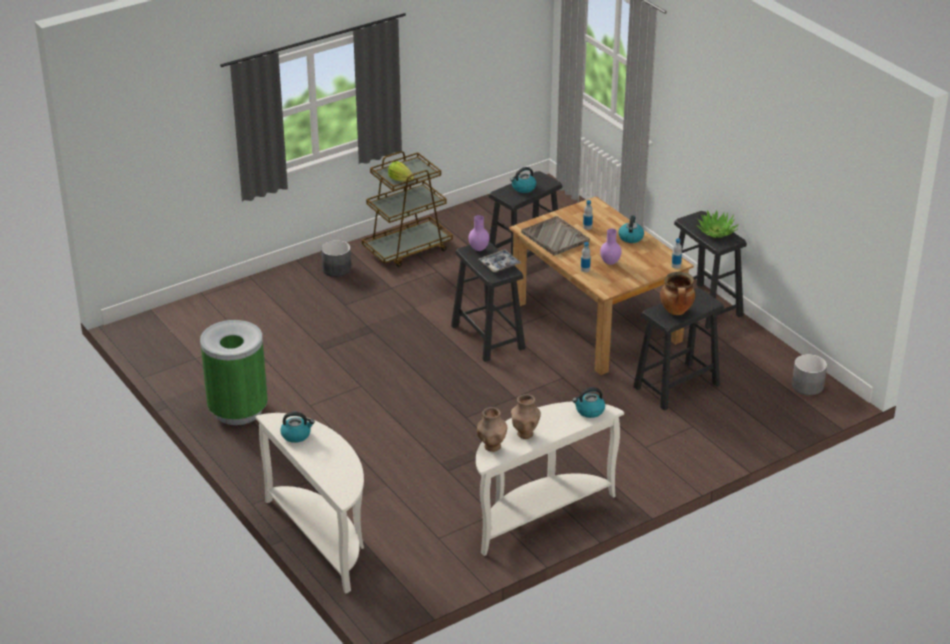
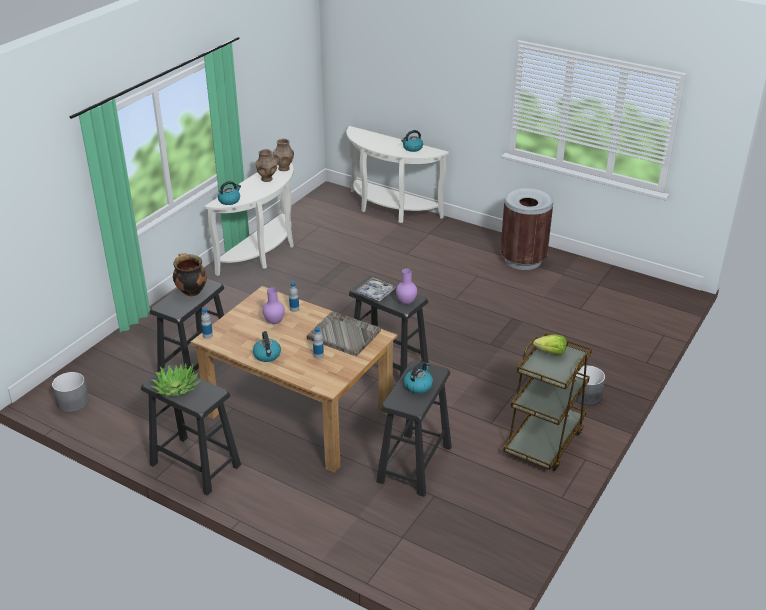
camera: 155 degrees right, 0 degrees up
(238, 410) = (522, 260): green trash can -> brown trash can

